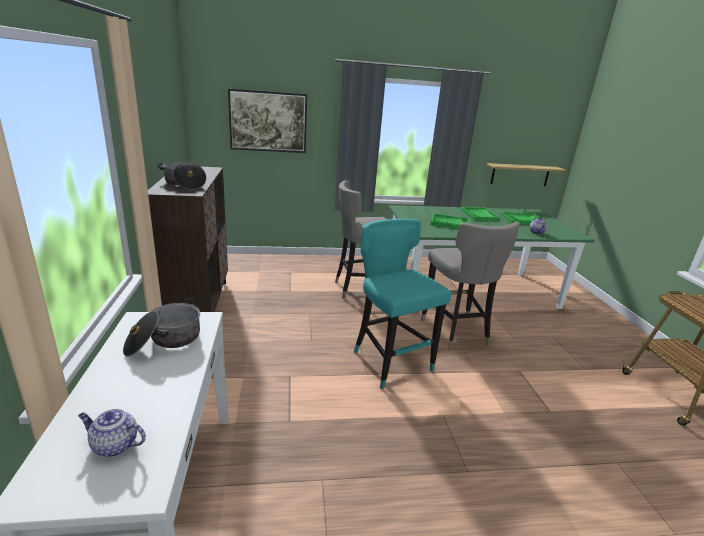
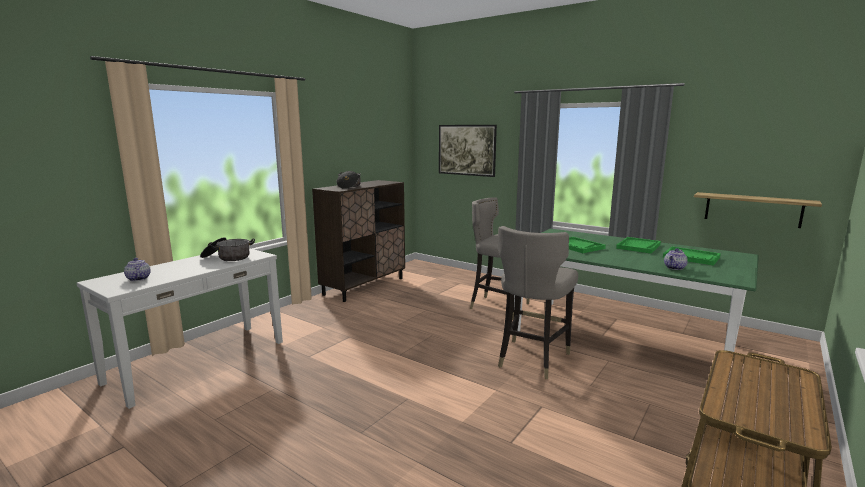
camera: 45 degrees right, 10 degrees down
(390, 362) = (431, 355): turquoise stool -> none

